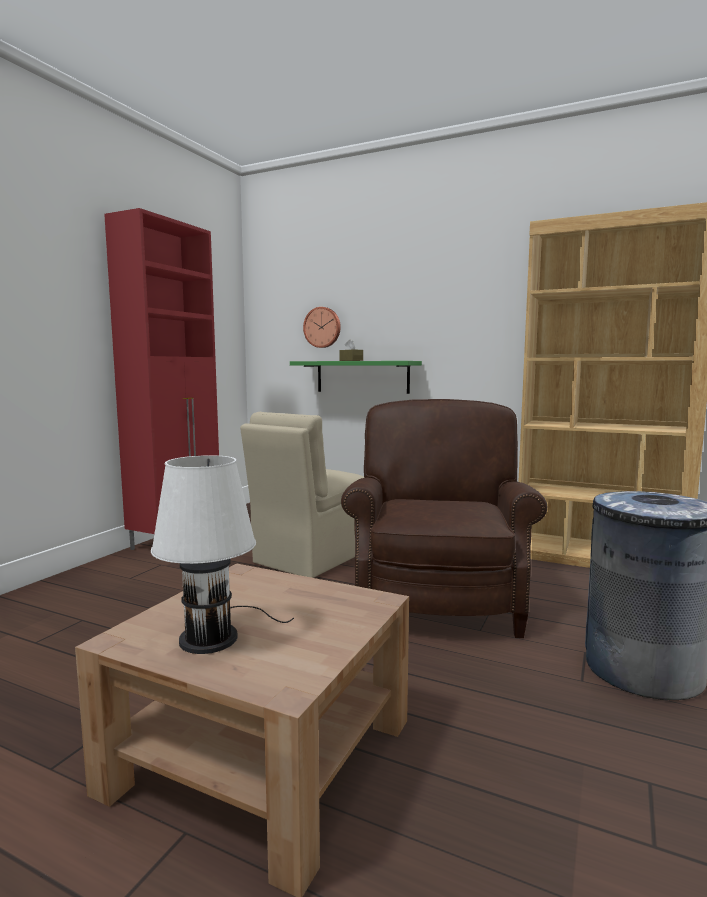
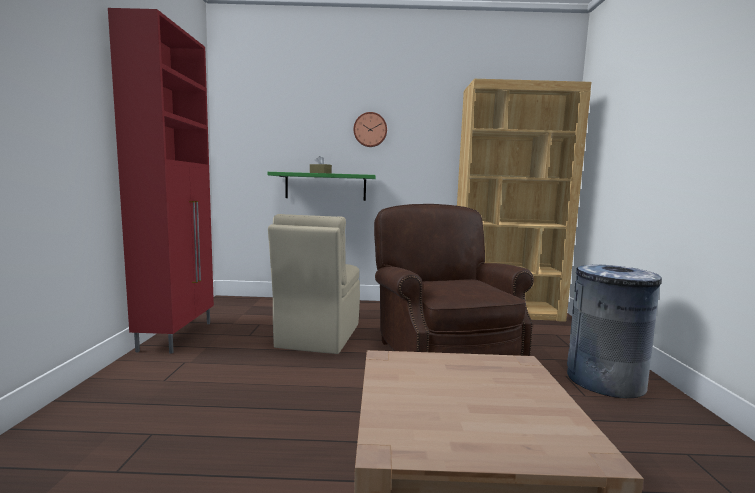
camera: 25 degrees left, 0 degrees up
(214, 636) = (463, 422): white table lamp -> none
(322, 327) = (289, 144): wall clock -> wall clock (370, 130)

